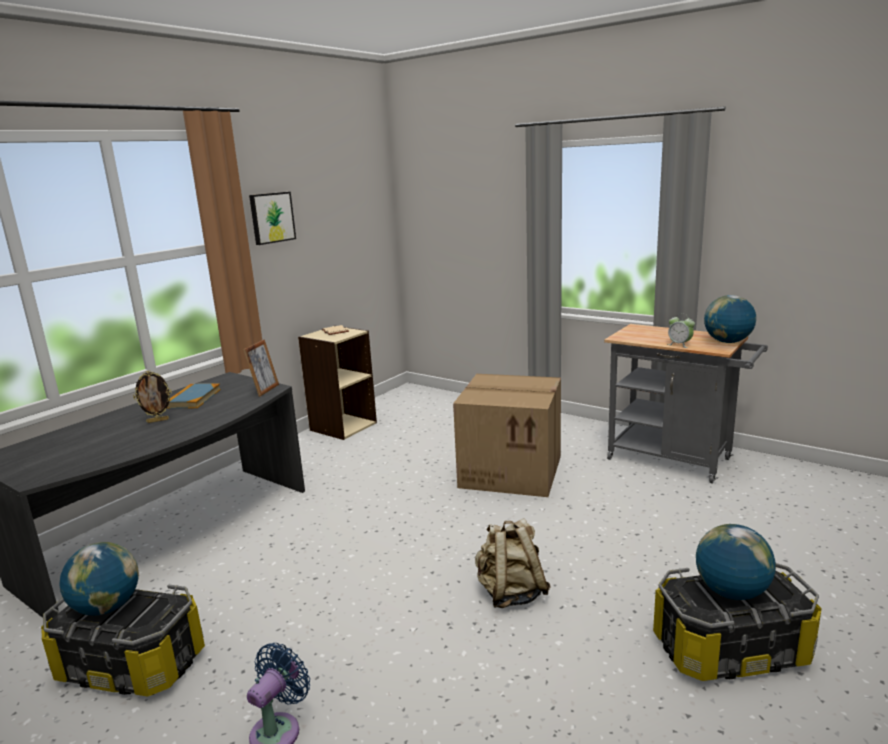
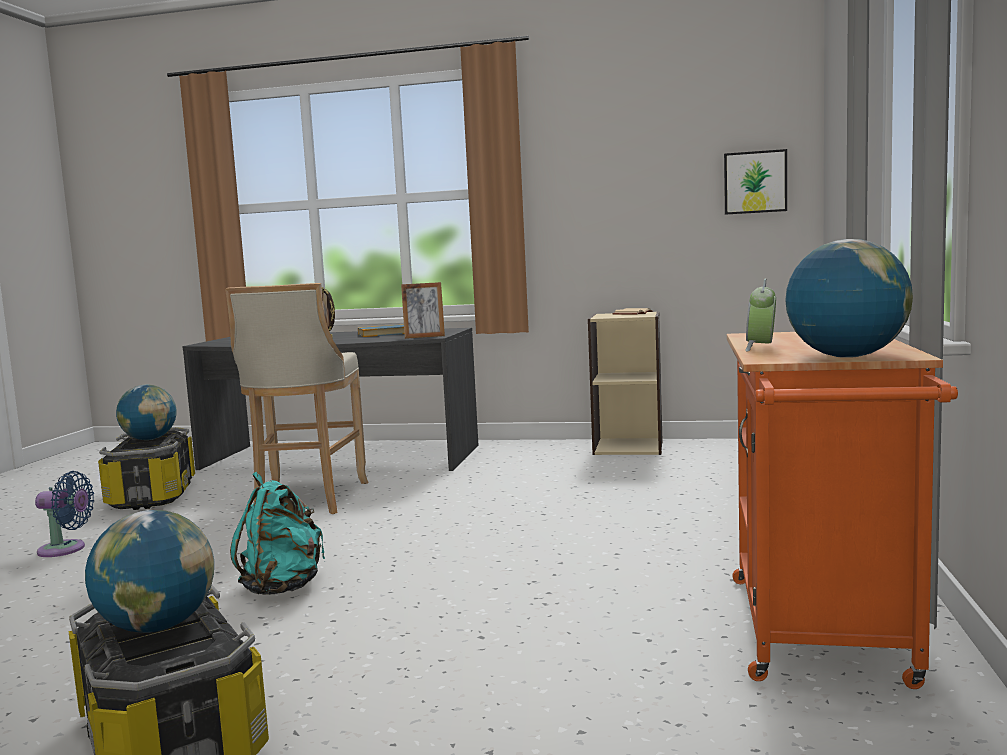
camera: 65 degrees right, 10 degrees down
(271, 217) = (577, 162): picture -> picture (755, 182)
(298, 565) = (307, 501): none -> beige stool
(511, 593) = (283, 587): beige backpack -> turquoise backpack
(512, 471) = (608, 535): cardboard box -> none
(676, 460) = (821, 636): grey cart -> orange cart

